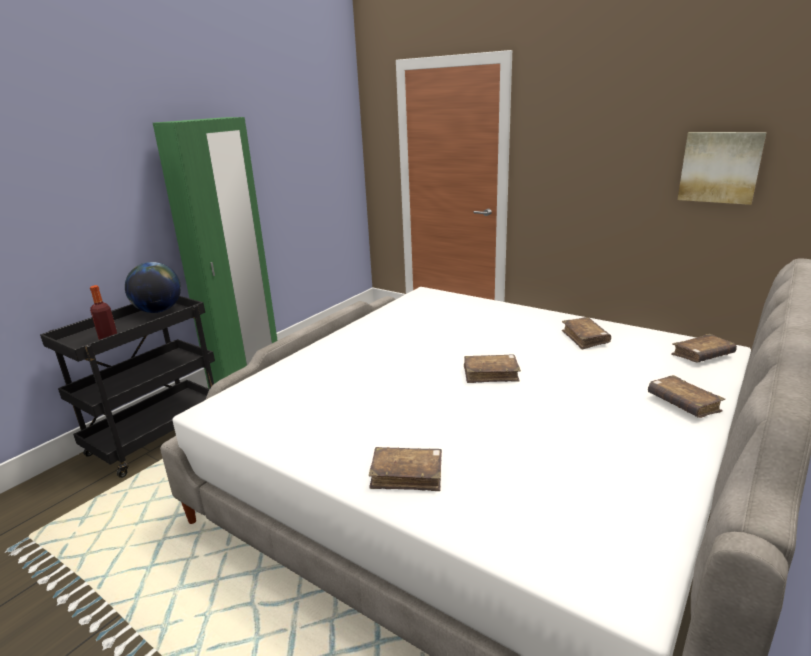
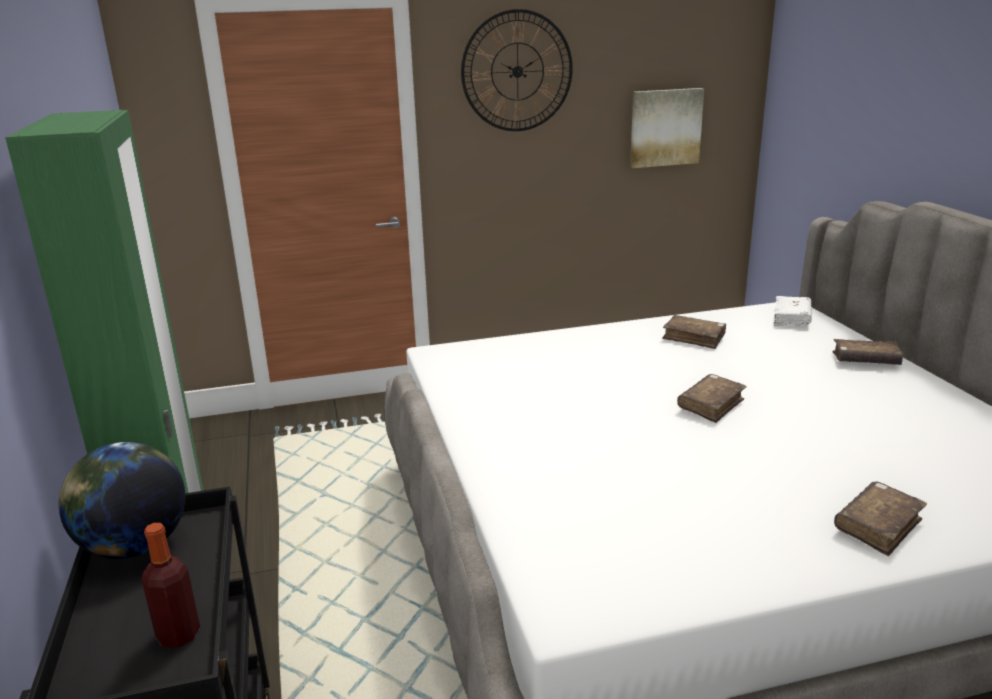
camera: 50 degrees left, 0 degrees up
(584, 110) = (517, 71): none -> wall clock
(702, 355) = (791, 318): brown book -> white book

